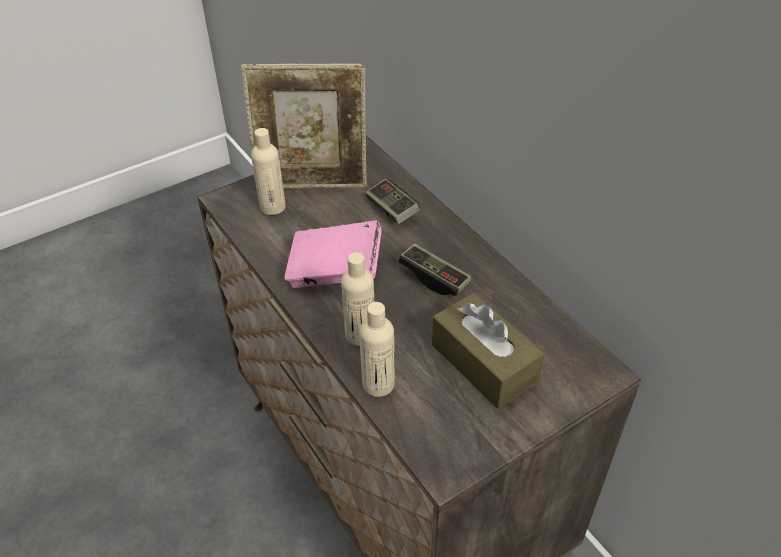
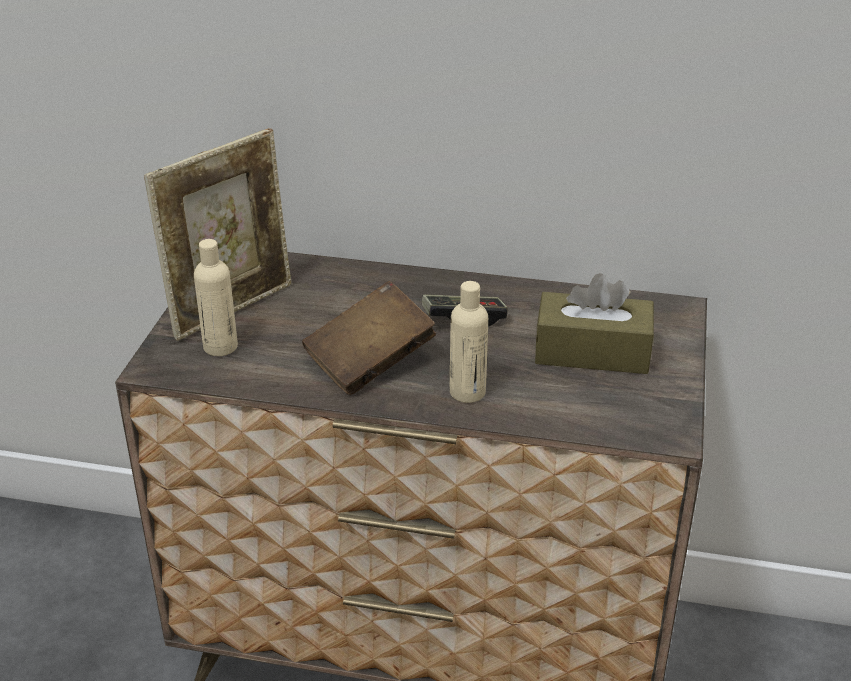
camera: 45 degrees left, 10 degrees down
(335, 272) = (370, 362): pink book -> brown book
(378, 384) = (537, 415): beige bottle -> none
(392, 210) = (345, 289): game controller -> none

